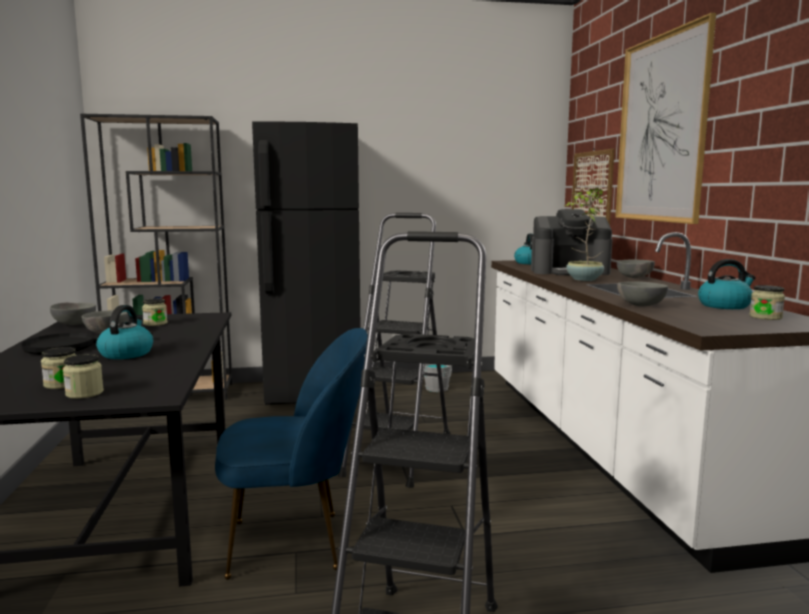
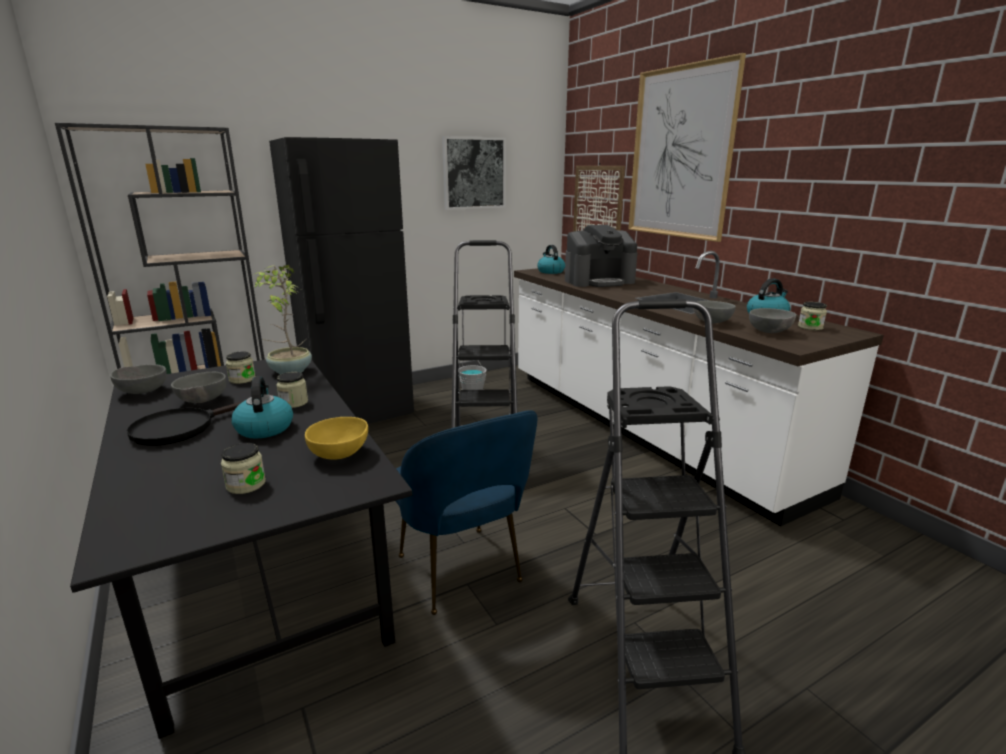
camera: 20 degrees left, 10 degrees up
(84, 393) = (290, 493): jar -> jar (294, 403)
(158, 376) = (340, 454): none -> yellow bowl
(297, 544) = (462, 576): blue chair -> blue chair turned 90 degrees clockwise
(459, 161) = (474, 173): none -> picture
(583, 279) = (624, 291): potted plant -> potted plant (289, 371)
(634, 277) = (659, 286): grey bowl -> grey bowl (770, 332)

